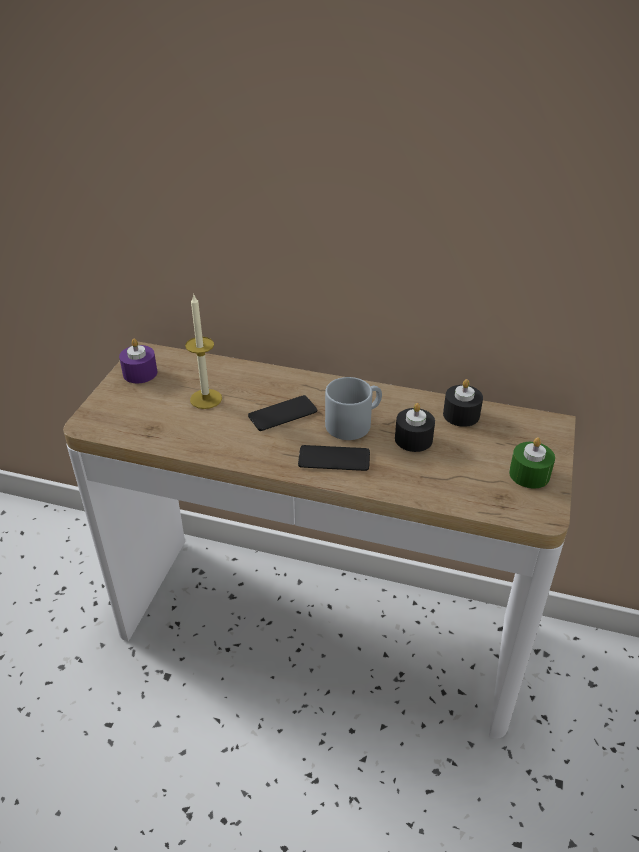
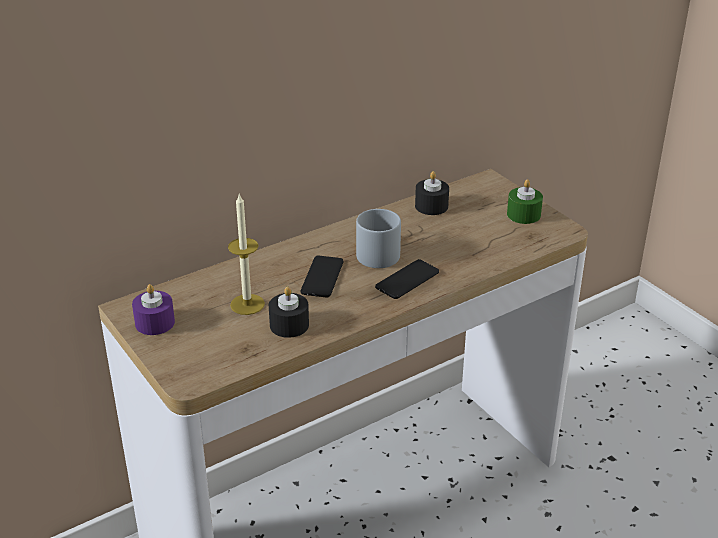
camera: 50 degrees left, 5 degrees down
(413, 439) = (431, 237): black candle -> black candle (289, 325)

